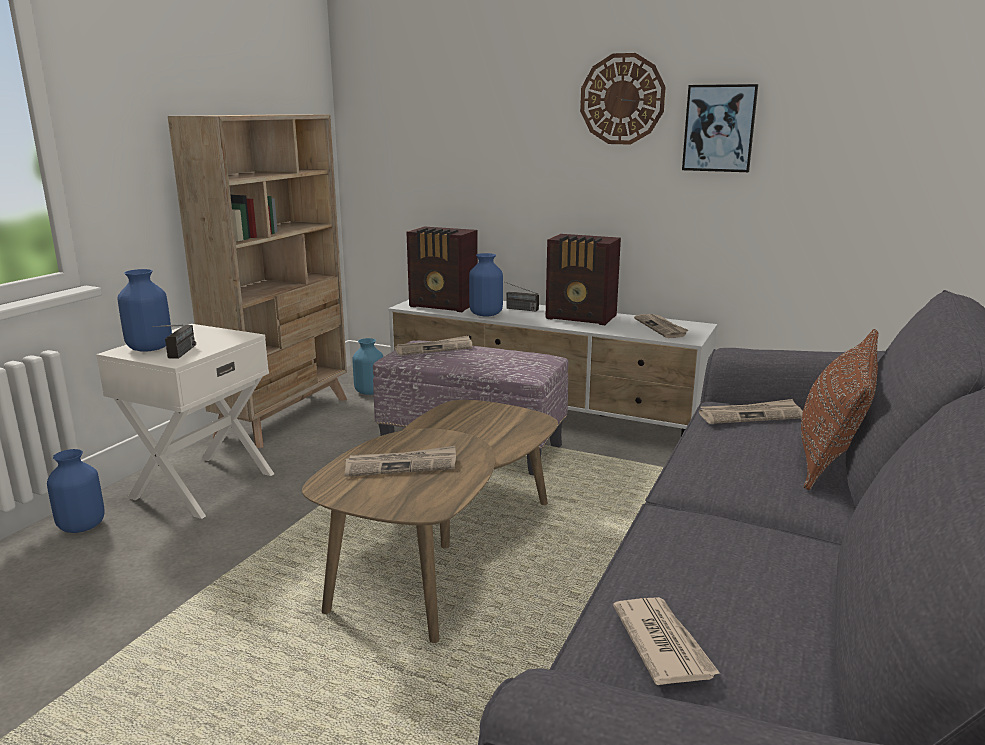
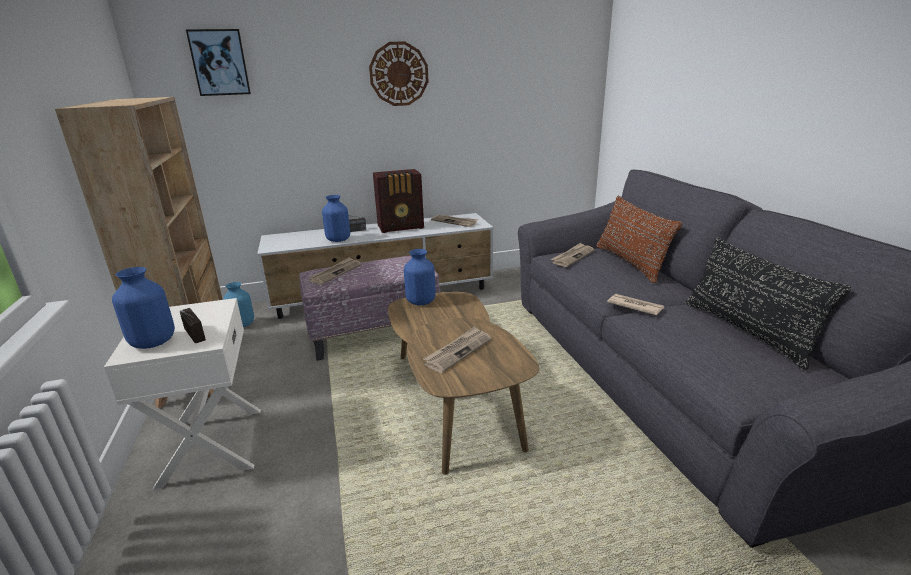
camera: 40 degrees left, 5 degrees up
(83, 526) = (145, 533): blue vase -> blue vase (421, 301)
(444, 305) = (297, 241): radio -> none
(663, 643) = (740, 372): newspaper -> newspaper (634, 306)
(719, 128) = (463, 91): picture -> picture (219, 63)
(816, 609) = (746, 331): none -> black pillow

